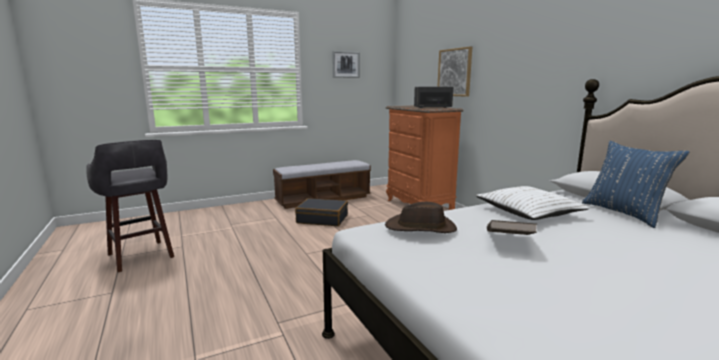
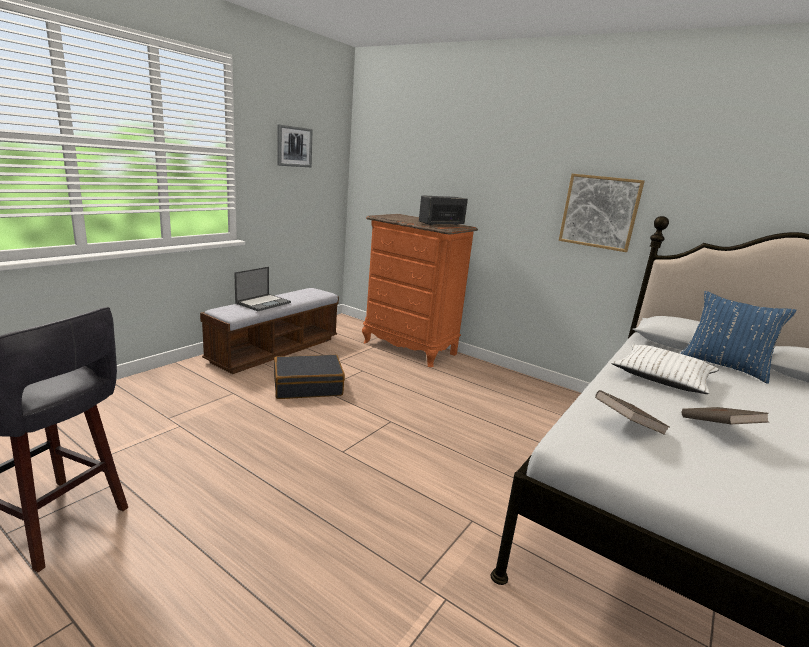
camera: 30 degrees left, 5 degrees up
(312, 165) = (263, 303): none -> laptop
(421, 228) = (627, 426): brown hat -> brown book
(454, 72) = (462, 178): picture -> picture (599, 212)

